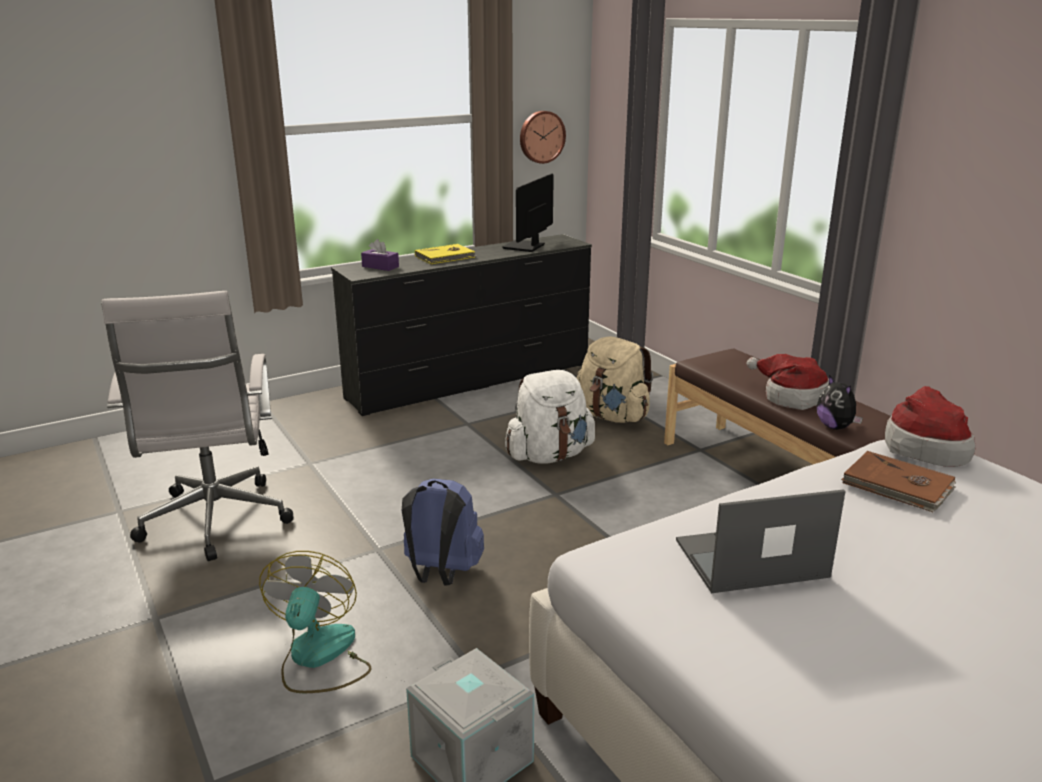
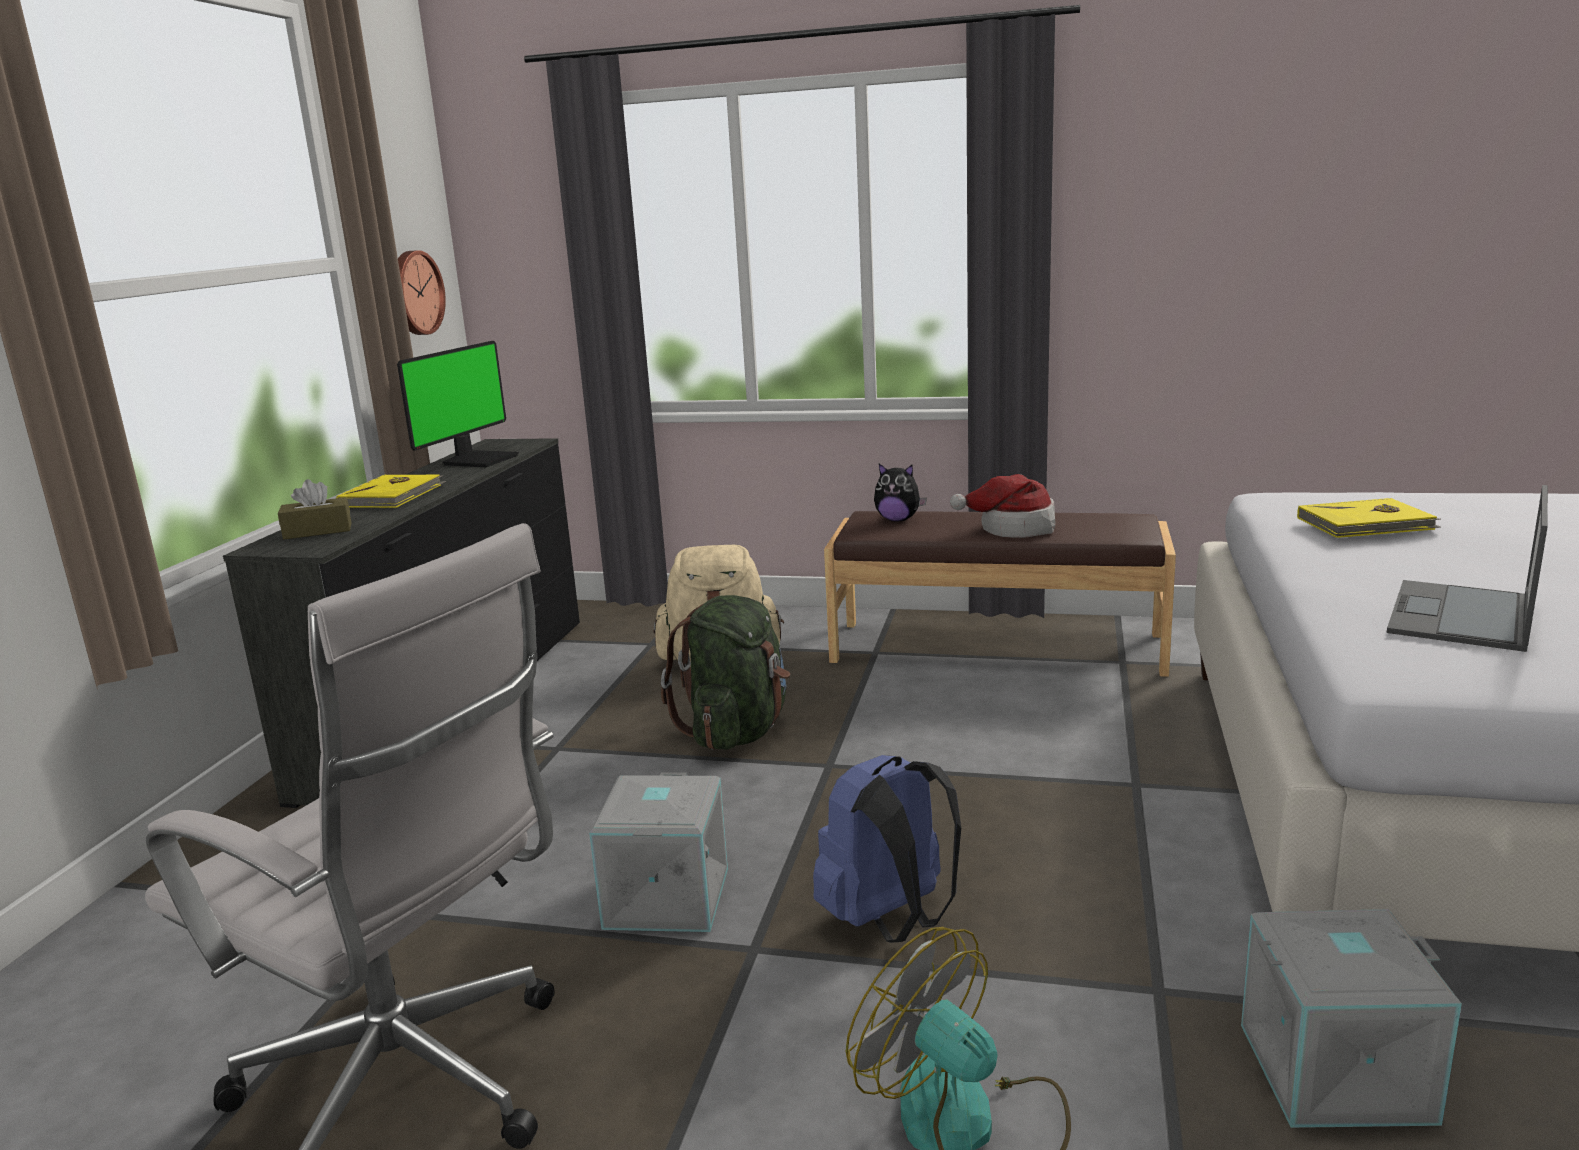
camera: 45 degrees left, 5 degrees down
(380, 266) = (318, 531): purple tissue box -> brown tissue box
(388, 509) = (664, 897): none -> grey storage box
(525, 247) = (479, 460): monitor -> monitor turned 135 degrees counterclockwise
(549, 456) = (737, 732): white backpack -> green backpack
(835, 427) = (1106, 535): plush toy -> plush toy (898, 520)
(897, 486) = (1366, 524): brown book -> yellow book
(925, 446) = (1291, 495): hat -> none

